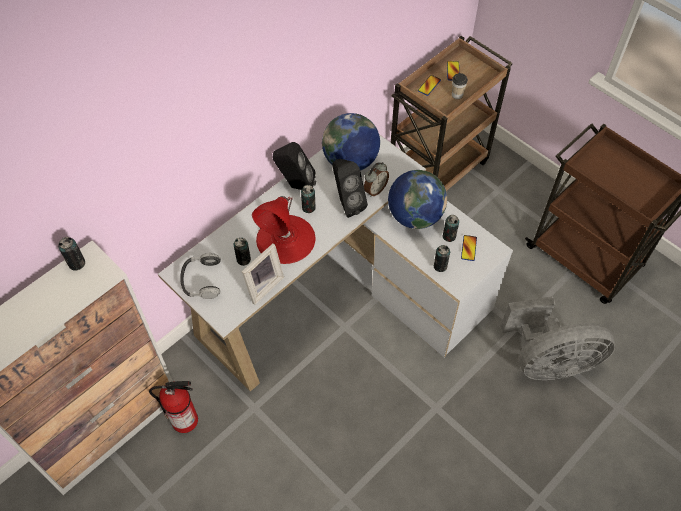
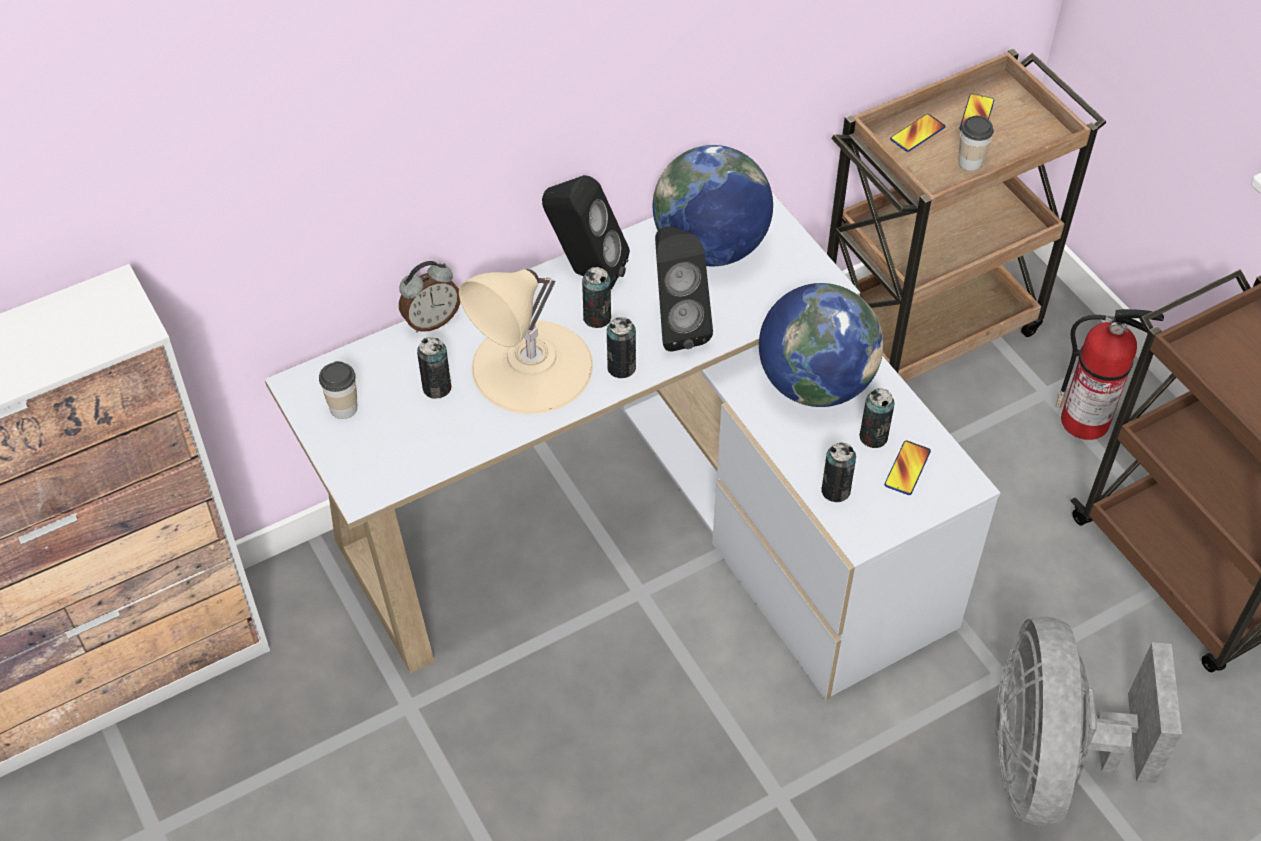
camera: 15 degrees right, 5 degrees down
(76, 263) = (86, 298): can -> can (621, 367)
(186, 420) = (268, 697): fire extinguisher -> fire extinguisher (1087, 420)
(201, 280) = (343, 408): headphones -> cup
(262, 285) = (457, 443): picture frame -> none
(286, 239) = (532, 366): red table lamp -> beige table lamp
(375, 190) = (741, 311): alarm clock -> alarm clock (431, 321)
(548, 362) = (1049, 762): grey fan -> grey fan turned 90 degrees clockwise

